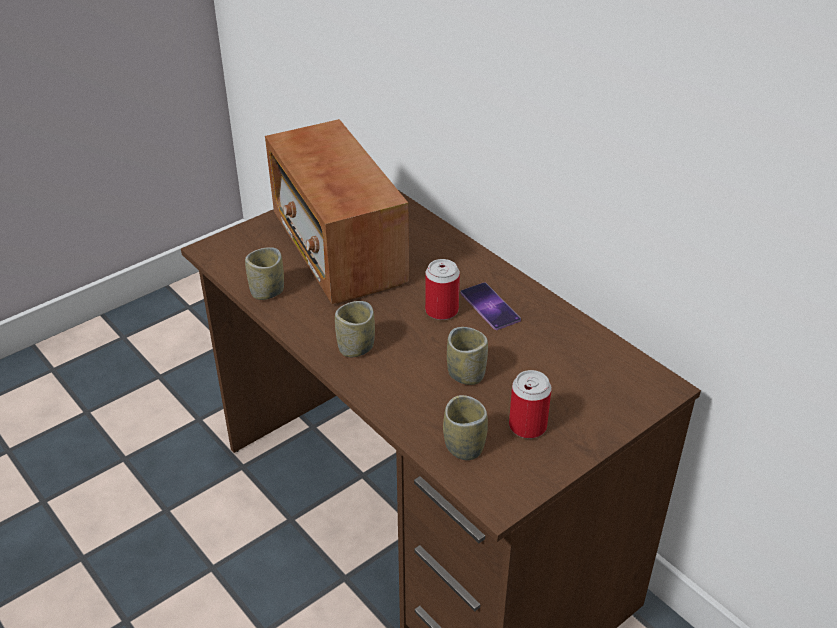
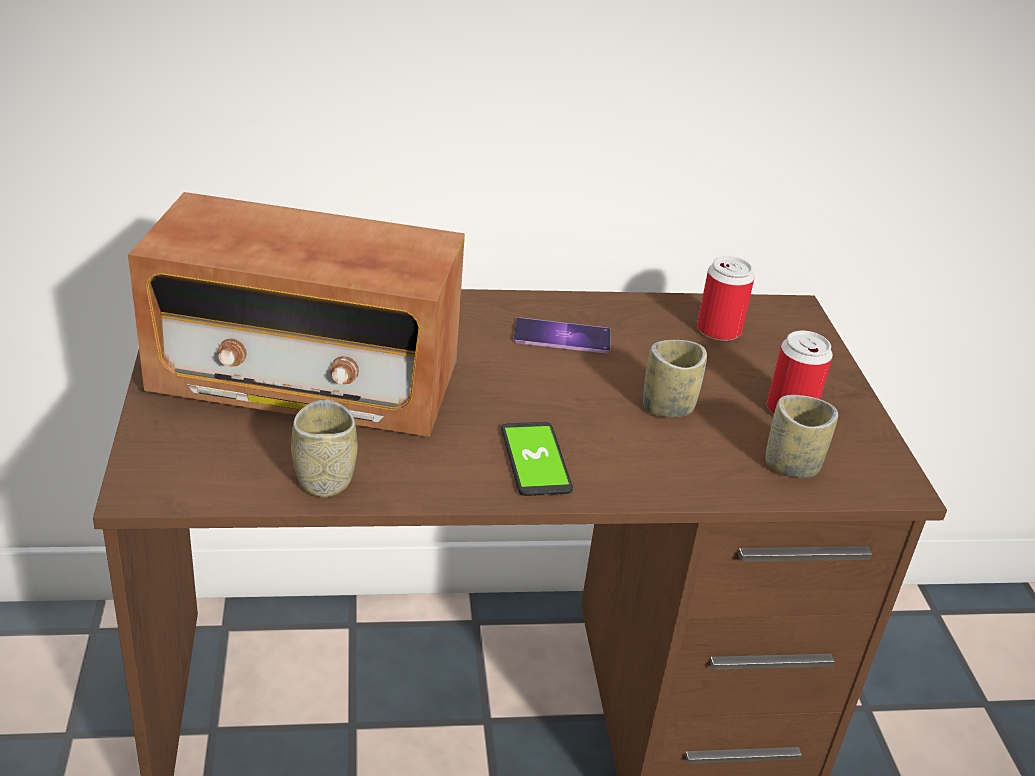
camera: 60 degrees left, 5 degrees down
(356, 347) = (535, 460): cup -> phone
(441, 311) = (533, 369): can -> can (718, 330)

